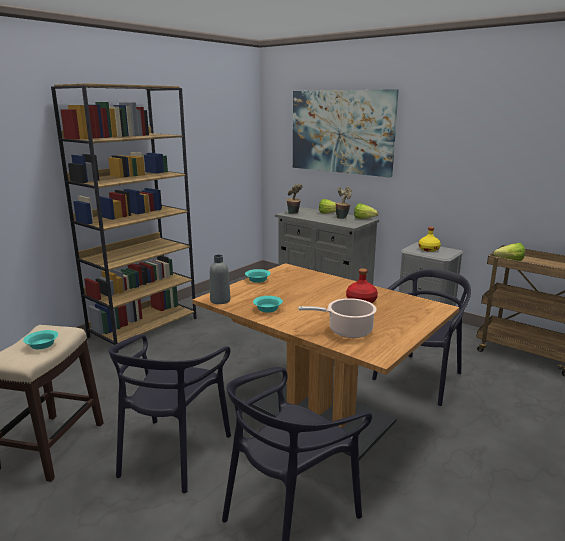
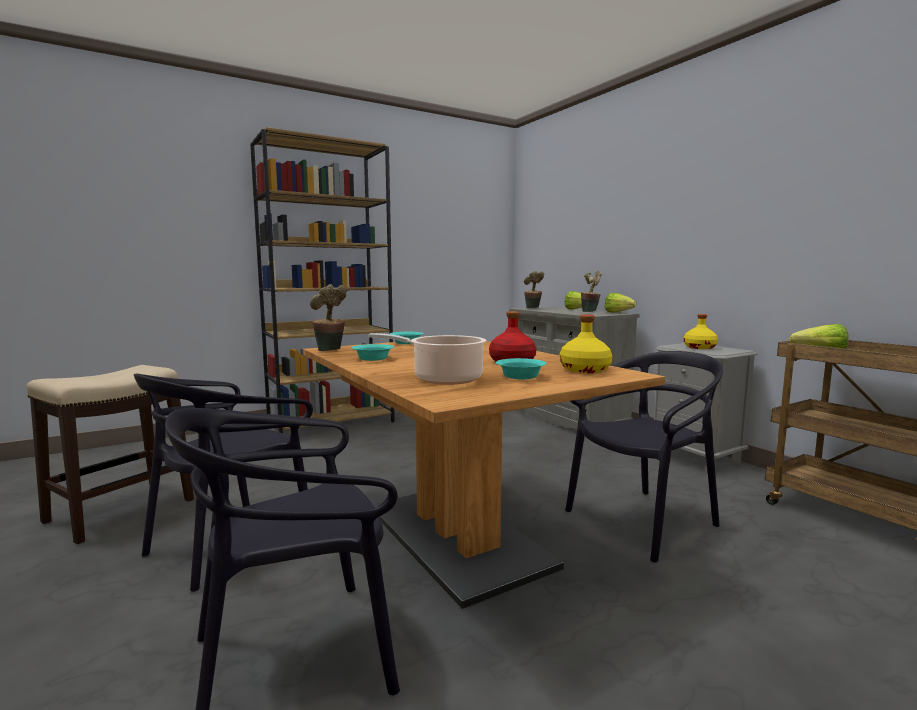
camera: 20 degrees right, 10 degrees down
(41, 345) = (113, 376): turquoise bowl -> turquoise bowl (519, 377)
(220, 300) = (330, 351): grey bottle -> potted plant
(341, 132) = (597, 207): picture -> none
(412, 305) = (584, 370): none -> yellow bottle

